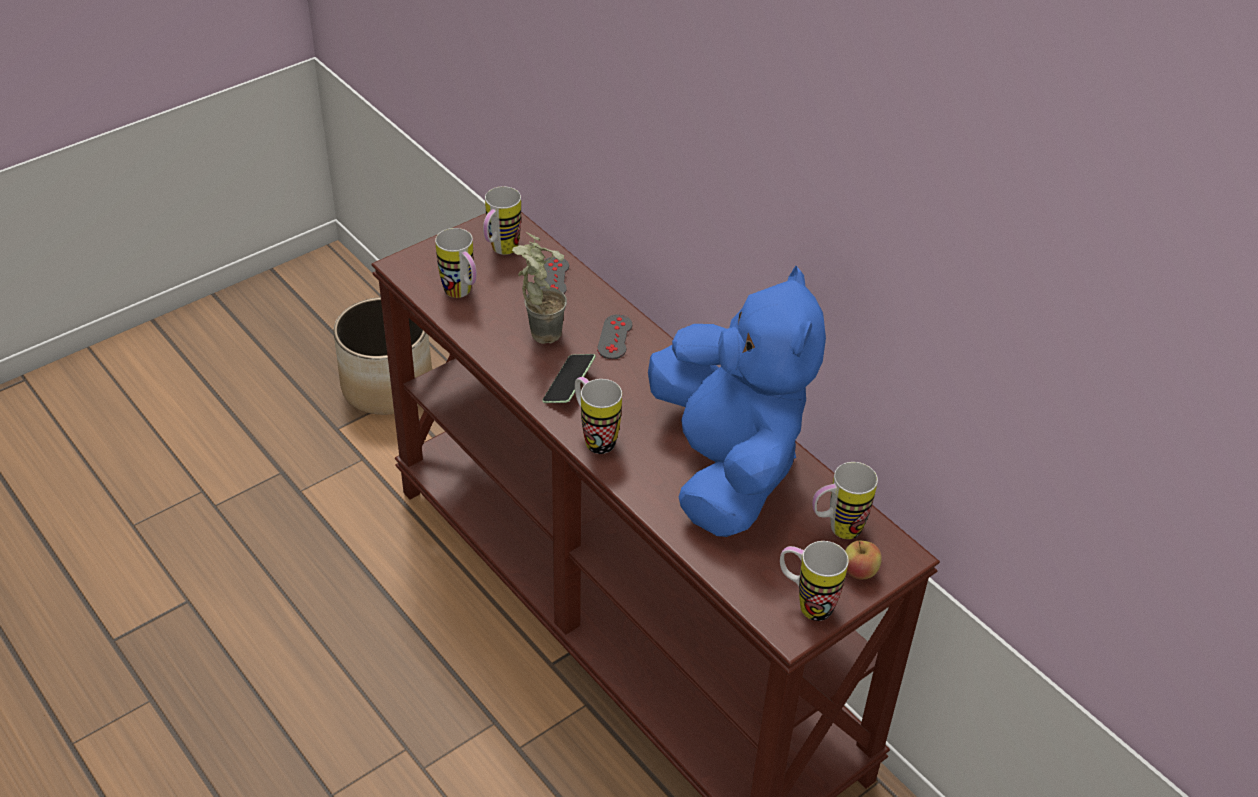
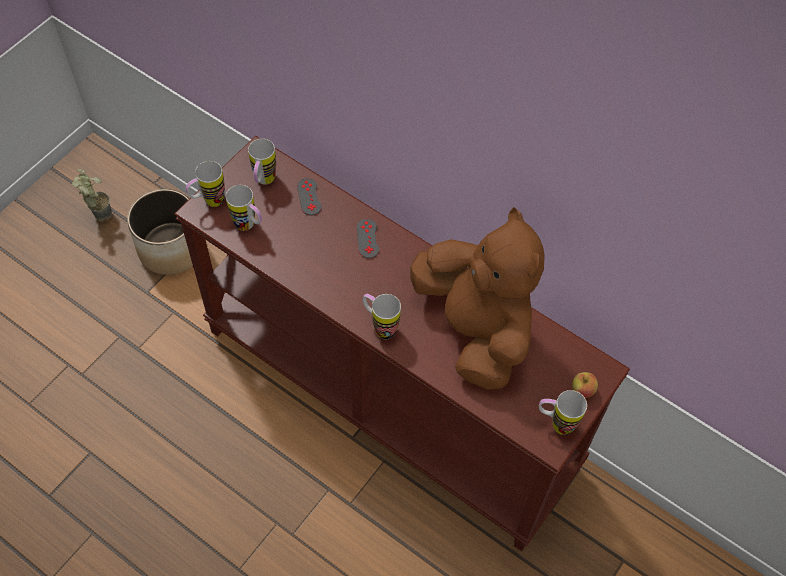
camera: 15 degrees left, 15 degrees up
(538, 330) = (313, 245): potted plant -> potted plant (98, 213)
(569, 386) = (349, 287): phone -> none
(727, 467) = (475, 329): blue plush toy -> brown plush toy
(836, 530) = (559, 361): mug -> mug (208, 202)

